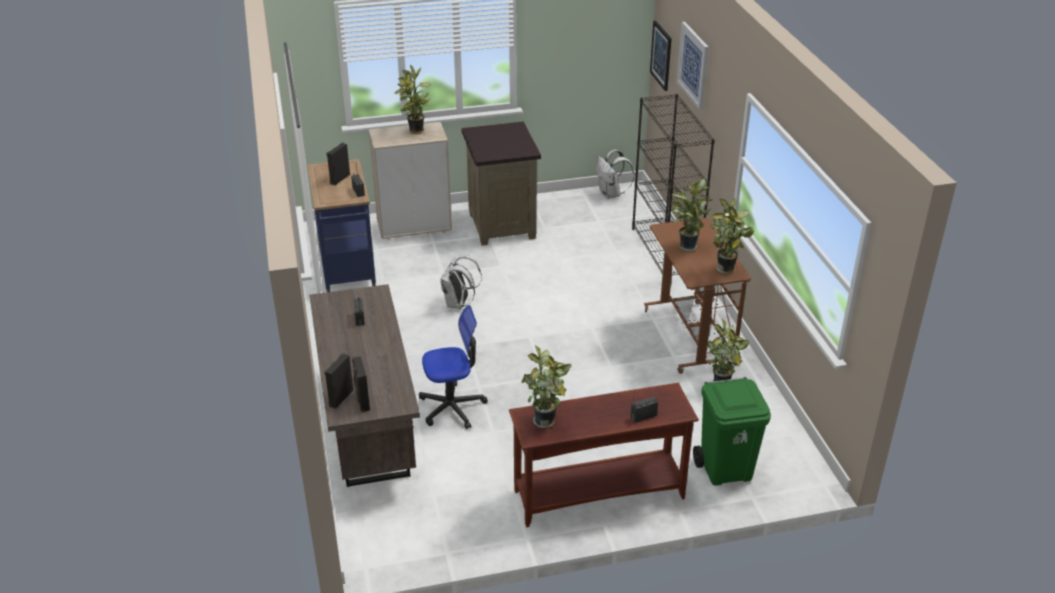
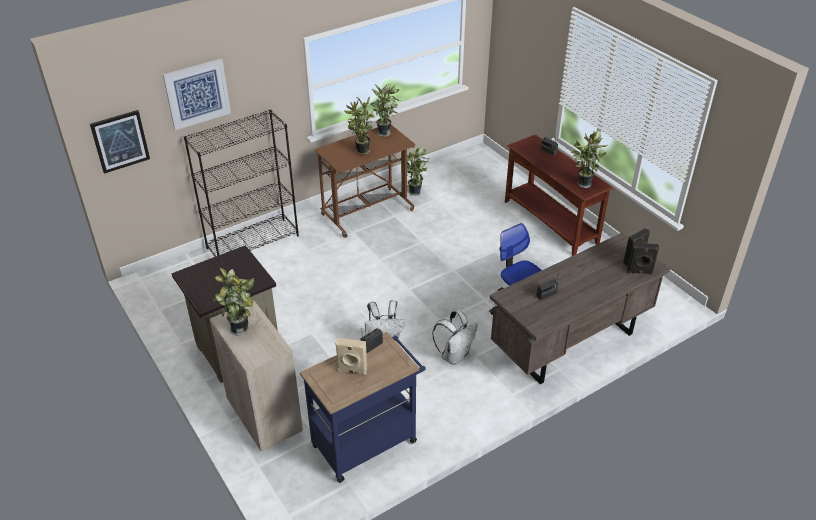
camera: 110 degrees left, 5 degrees up
(339, 179) = (352, 371): black speaker -> beige speaker
(611, 194) = (156, 291): white backpack -> white backpack (455, 355)
(726, 470) = (495, 180): green trash can -> none

